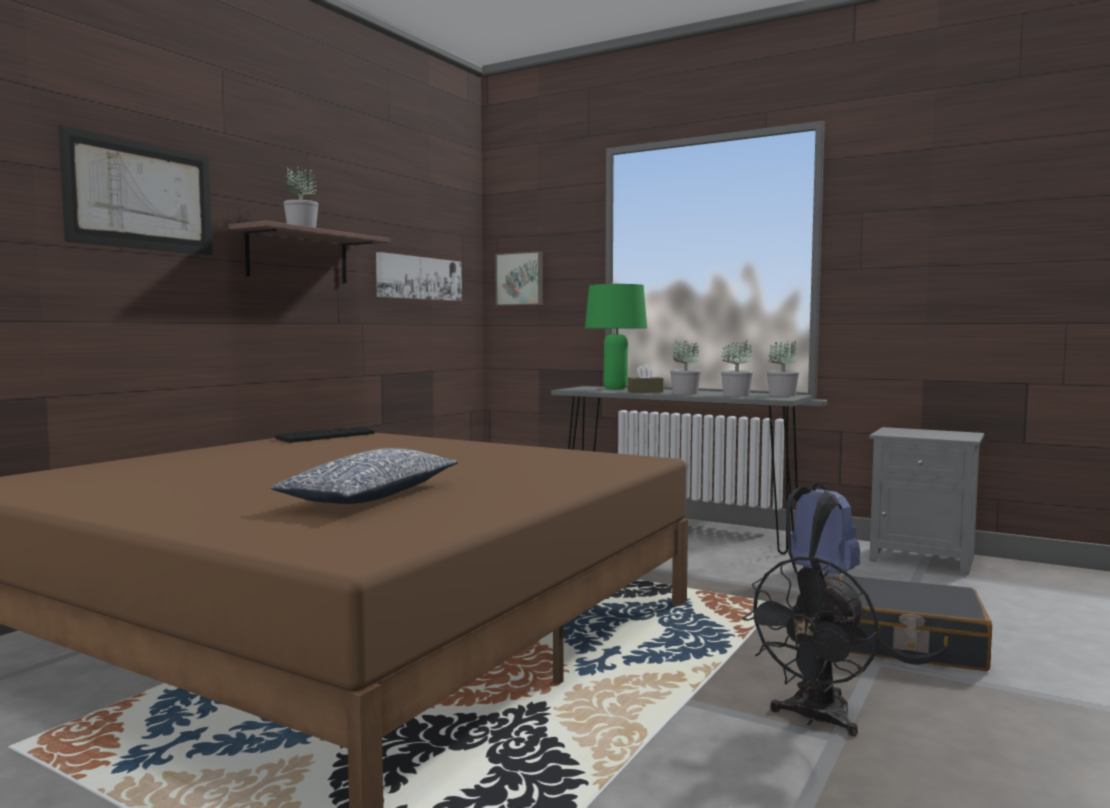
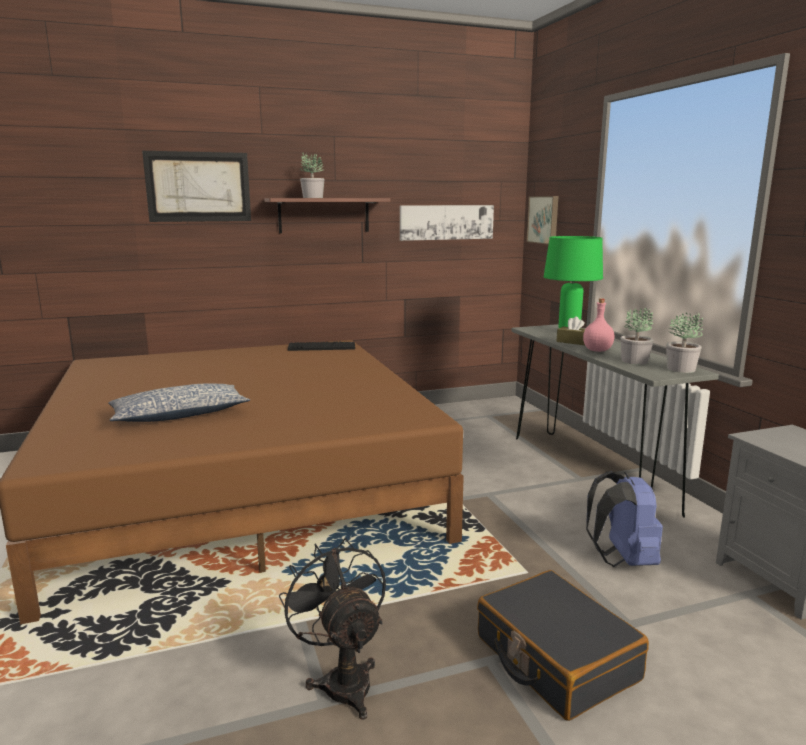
camera: 40 degrees right, 10 degrees up
(685, 393) = (597, 350): potted plant -> pink bottle
(814, 719) = (343, 680): black fan -> black fan turned 75 degrees clockwise

